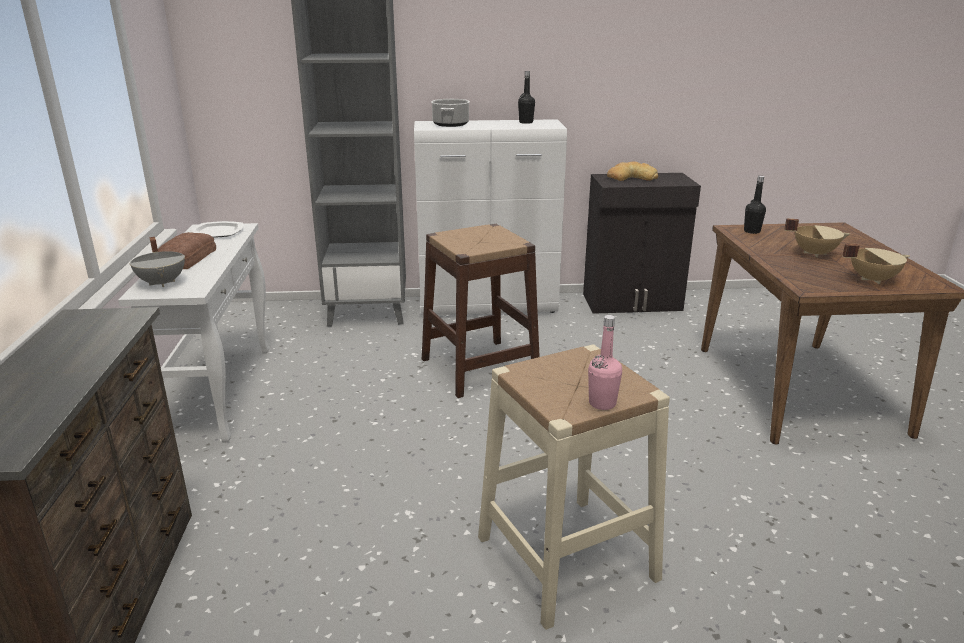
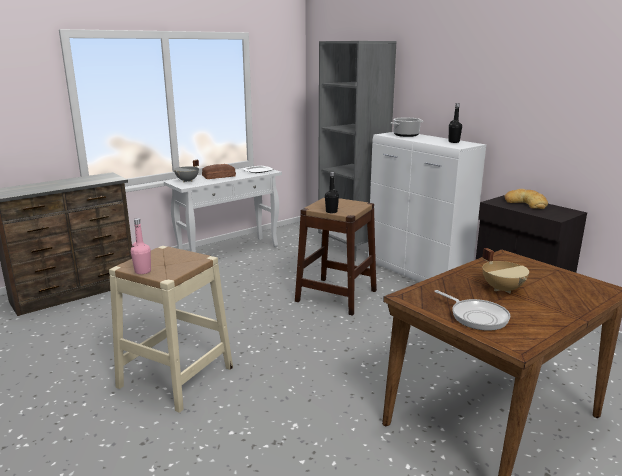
camera: 55 degrees right, 5 degrees down
(752, 231) = (513, 262): black bottle -> black bottle (331, 212)
(871, 279) = (476, 316): beige cooking pot -> frying pan

